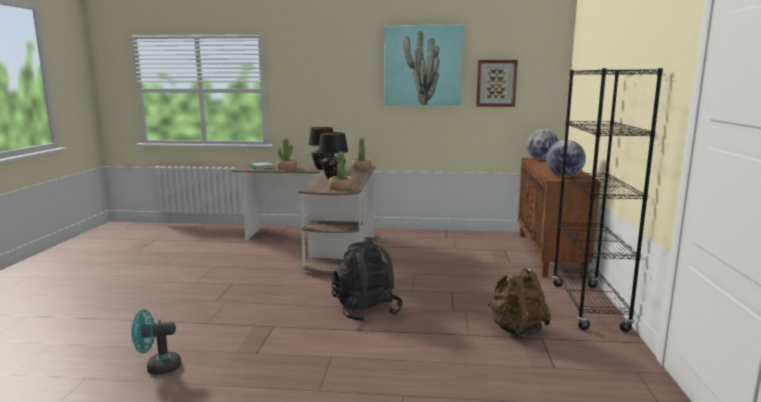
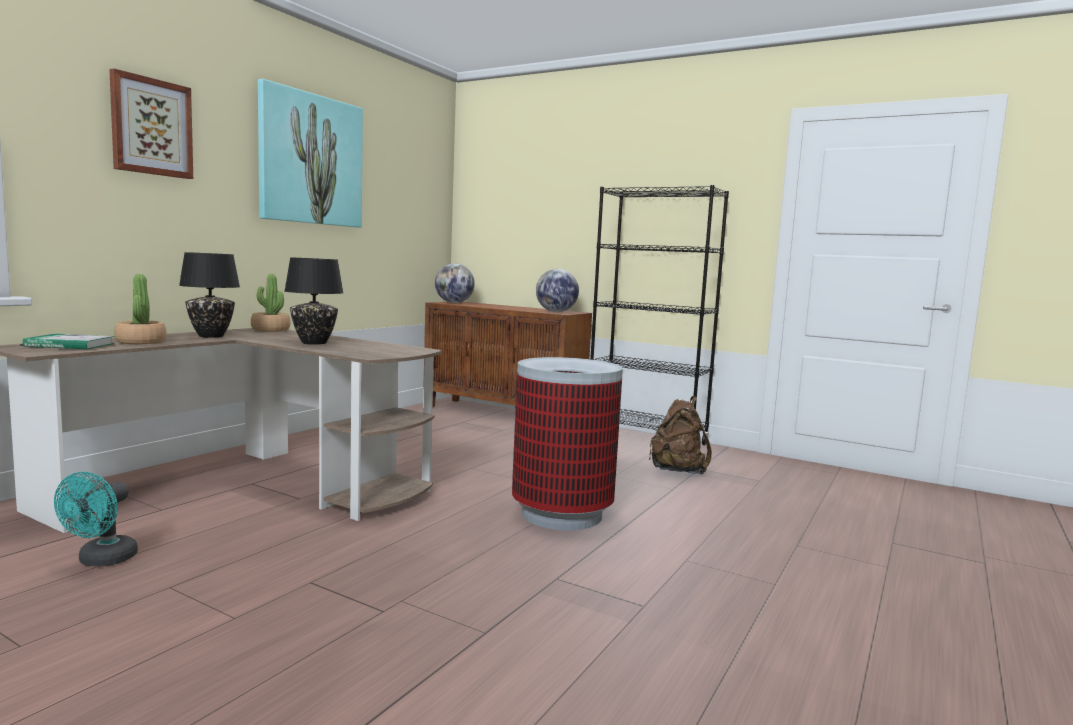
camera: 65 degrees left, 5 degrees down
(158, 367) = (646, 706): turquoise fan -> turquoise fan (101, 561)
(340, 188) = (397, 349): potted plant -> none
(366, 310) = (562, 514): black backpack -> trash can
(496, 83) = (392, 200): picture -> picture (151, 127)

